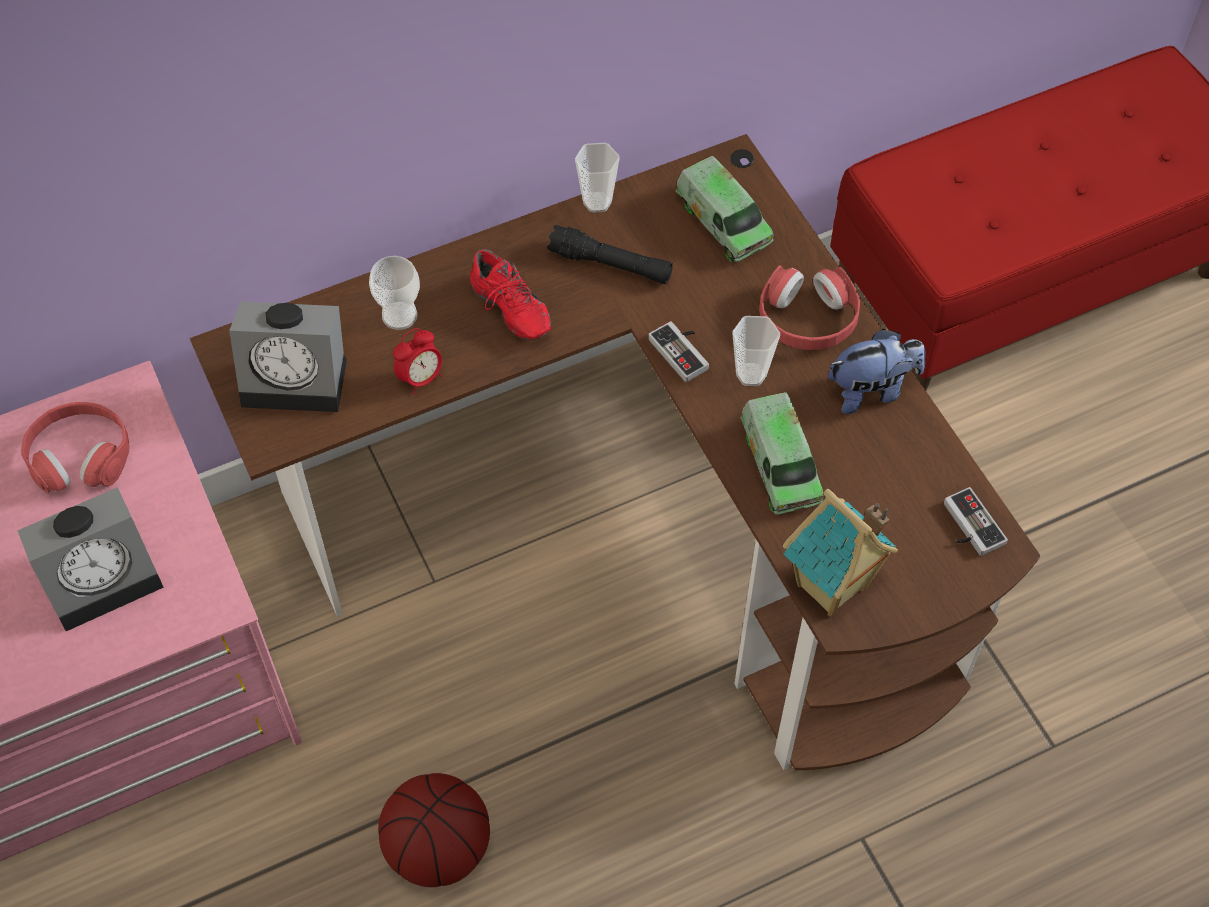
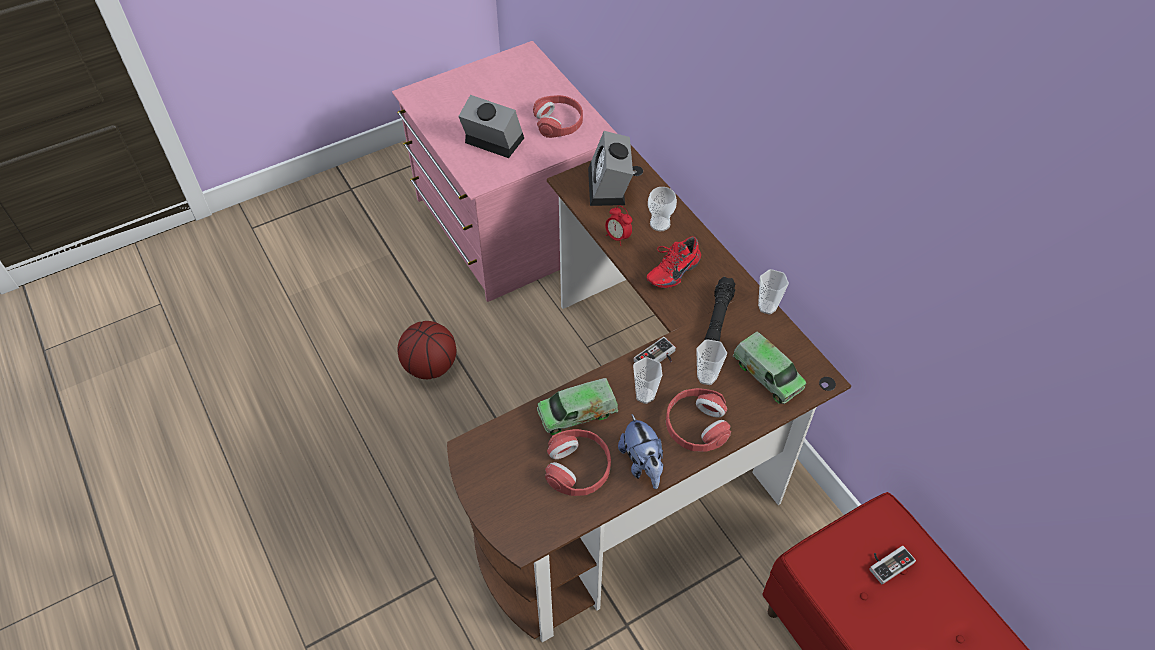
camera: 85 degrees right, 5 degrees down
(104, 576) = (491, 141): alarm clock -> alarm clock turned 150 degrees clockwise
(722, 294) = (706, 377): none -> cup
(723, 222) = (767, 375): toy truck -> toy truck turned 90 degrees counterclockwise
(831, 588) = (489, 443): toy house -> none
(877, 471) = (578, 468): none -> red headphones
(968, 527) = (539, 522): game controller -> game controller (888, 562)

